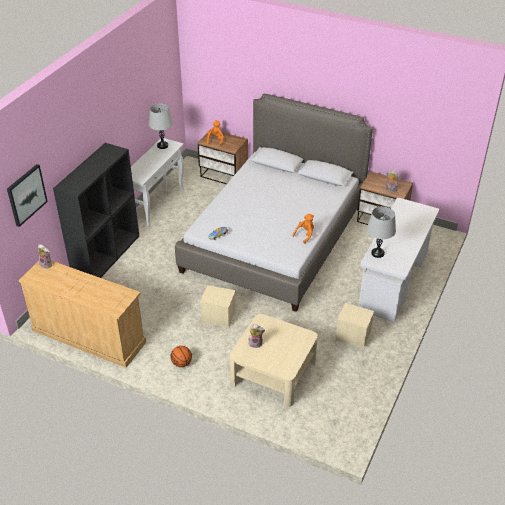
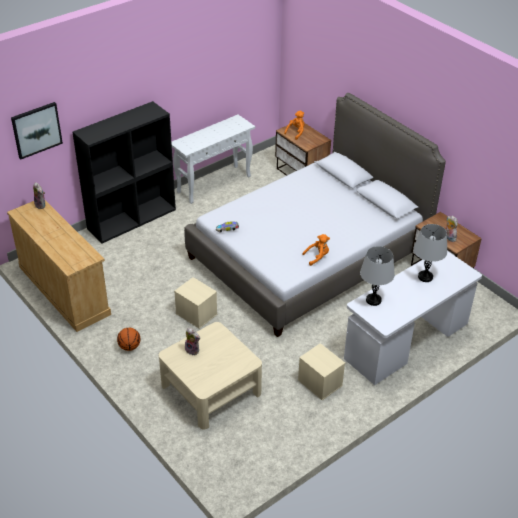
camera: 25 degrees right, 0 degrees up
(162, 146) = (232, 123): grey table lamp -> grey table lamp (425, 277)

